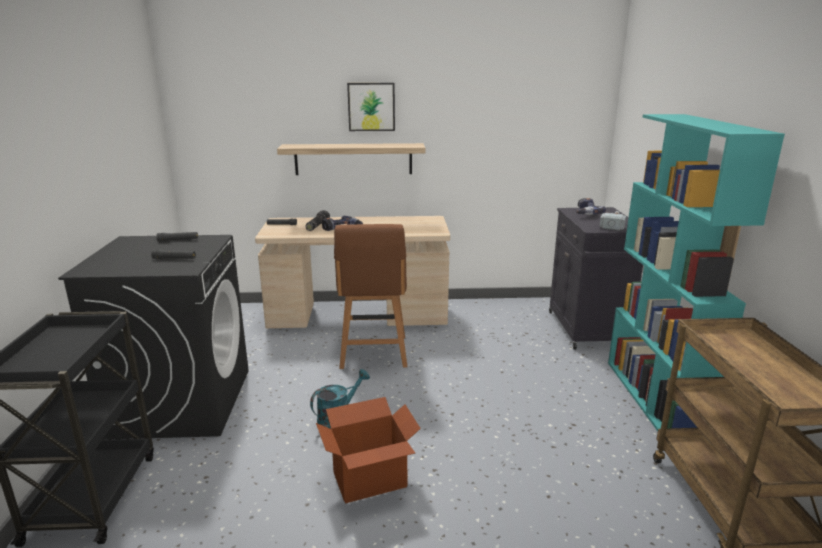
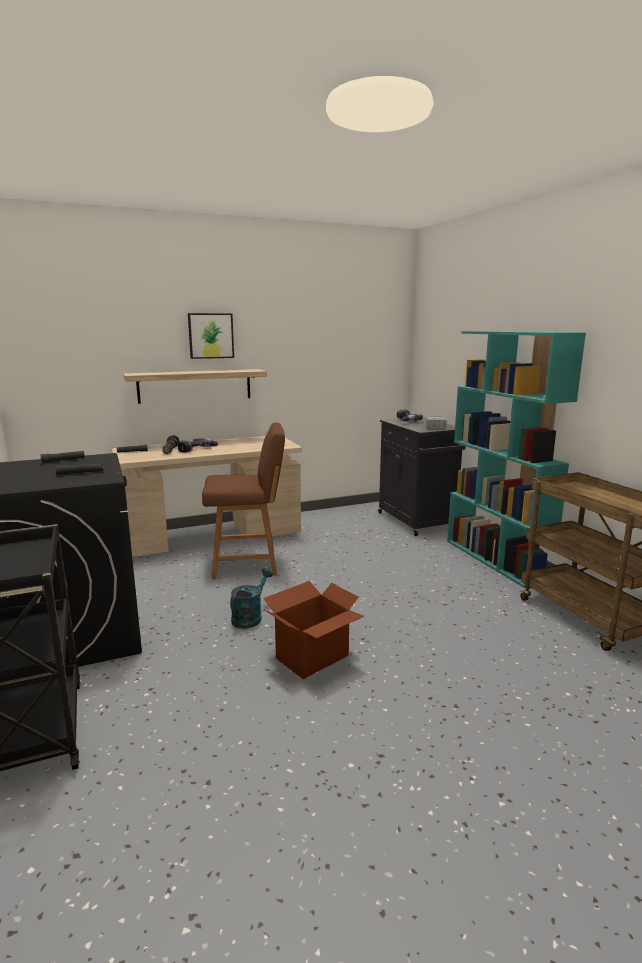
camera: 20 degrees left, 5 degrees down
(373, 353) = (248, 563): brown chair -> brown chair turned 75 degrees counterclockwise

